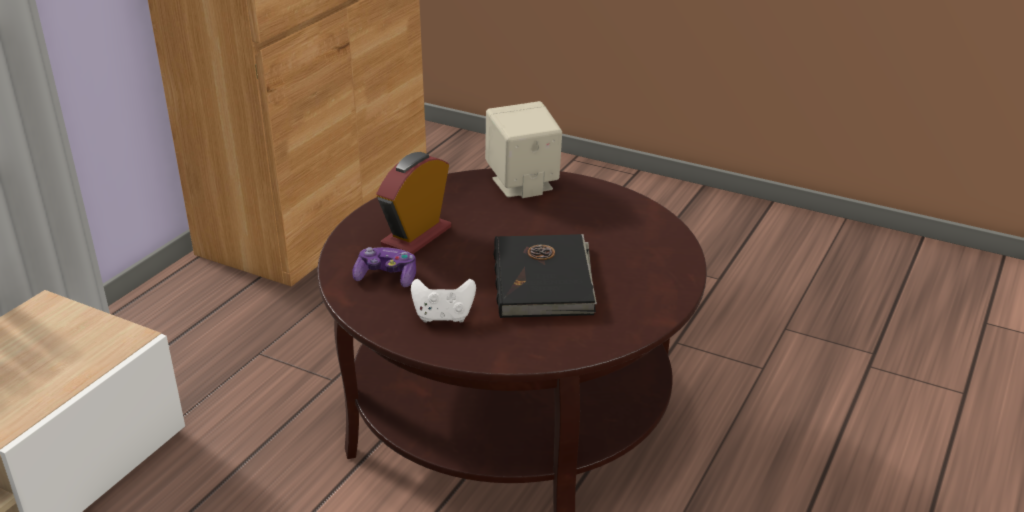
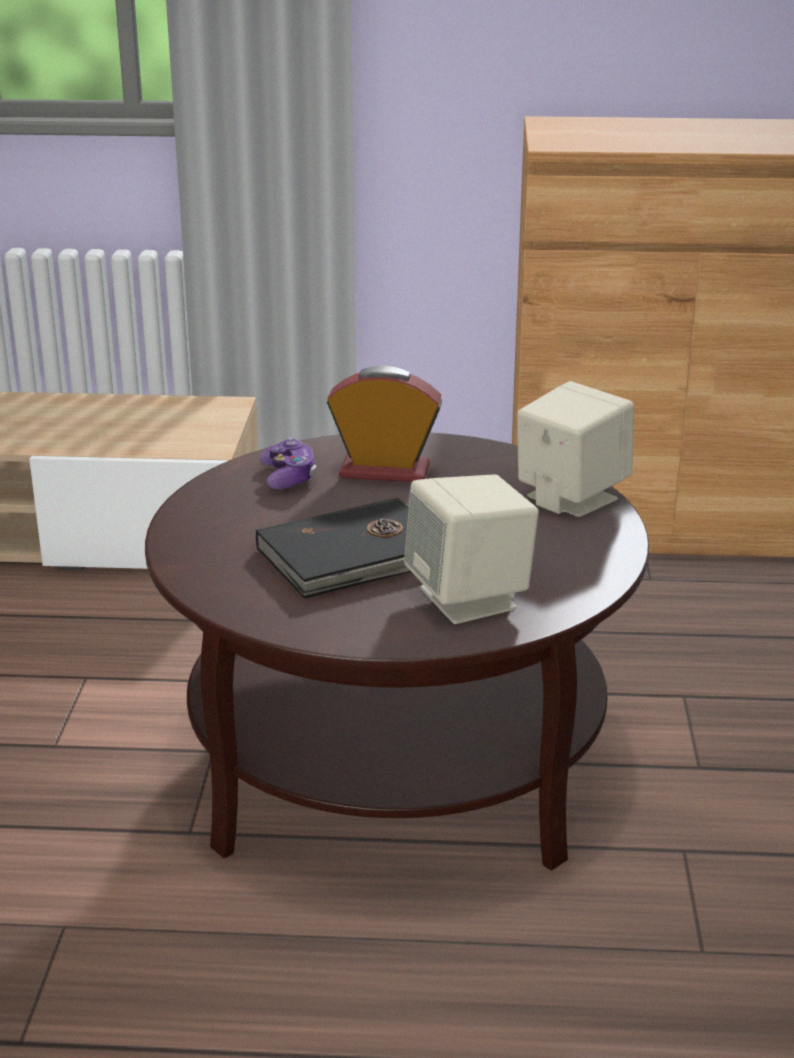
camera: 65 degrees right, 5 degrees down
(443, 317) = (236, 521): white game controller -> none
(636, 255) = (469, 599): none -> beige speaker

